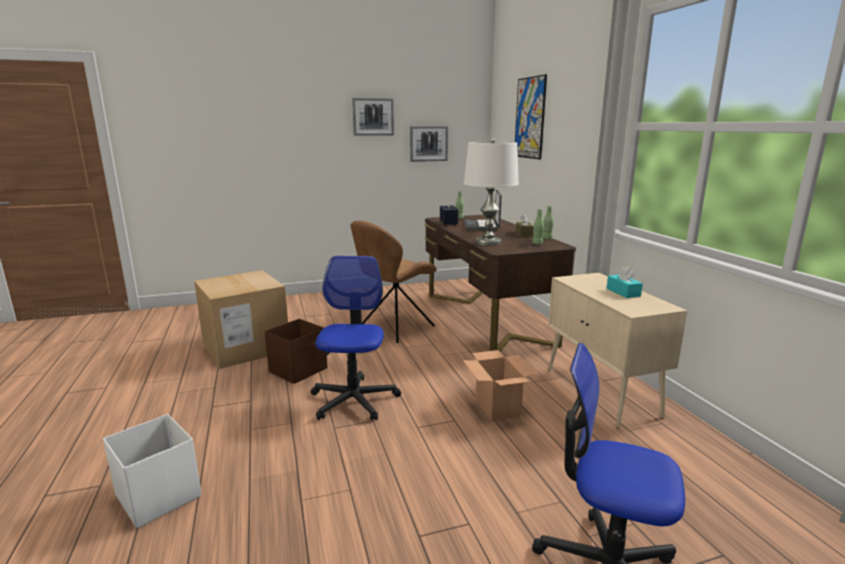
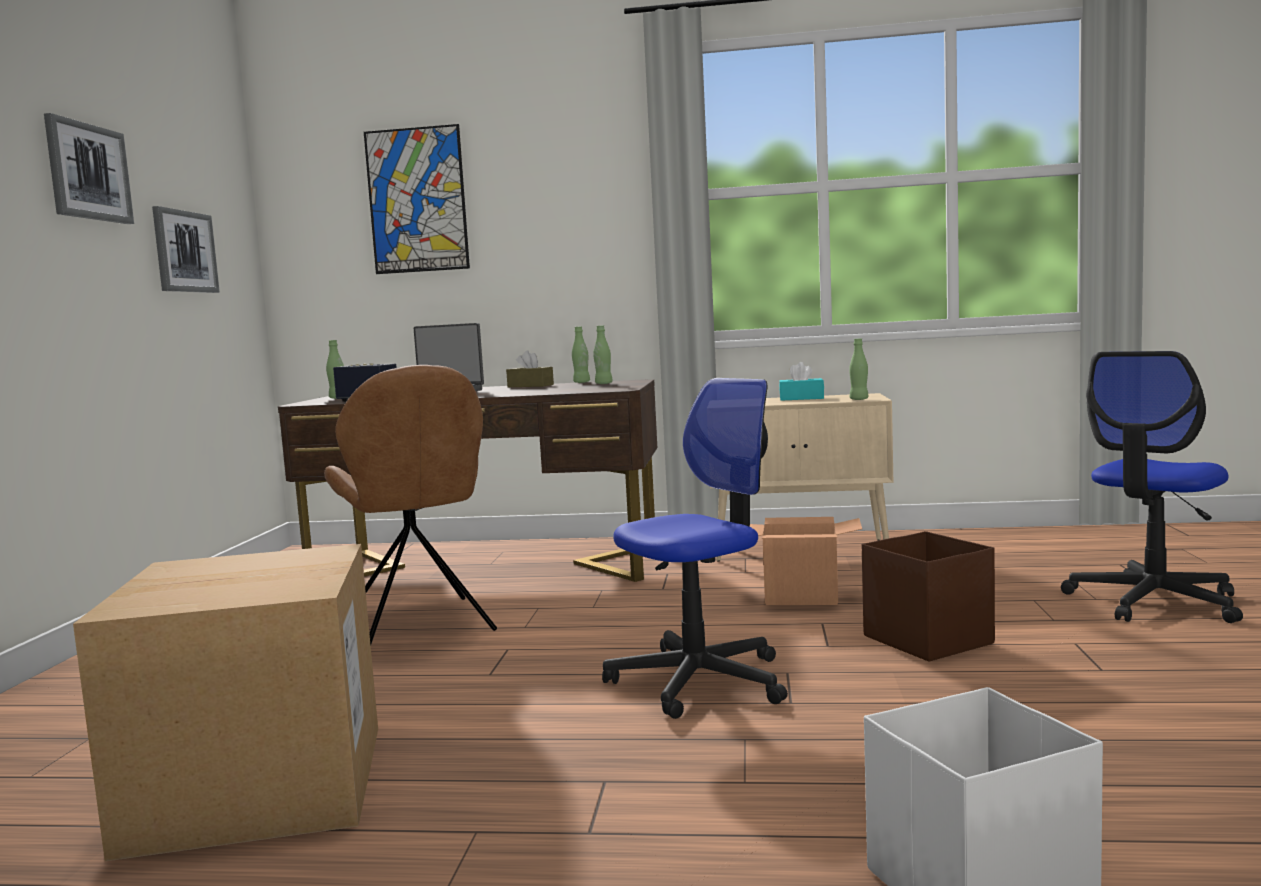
camera: 65 degrees left, 10 degrees down
(299, 370) = (504, 723): brown storage box -> brown storage box (927, 639)
(354, 400) = (699, 681): office chair -> office chair turned 120 degrees clockwise
(488, 243) = (557, 391): white table lamp -> none
(627, 308) = (859, 399): none -> green bottle

